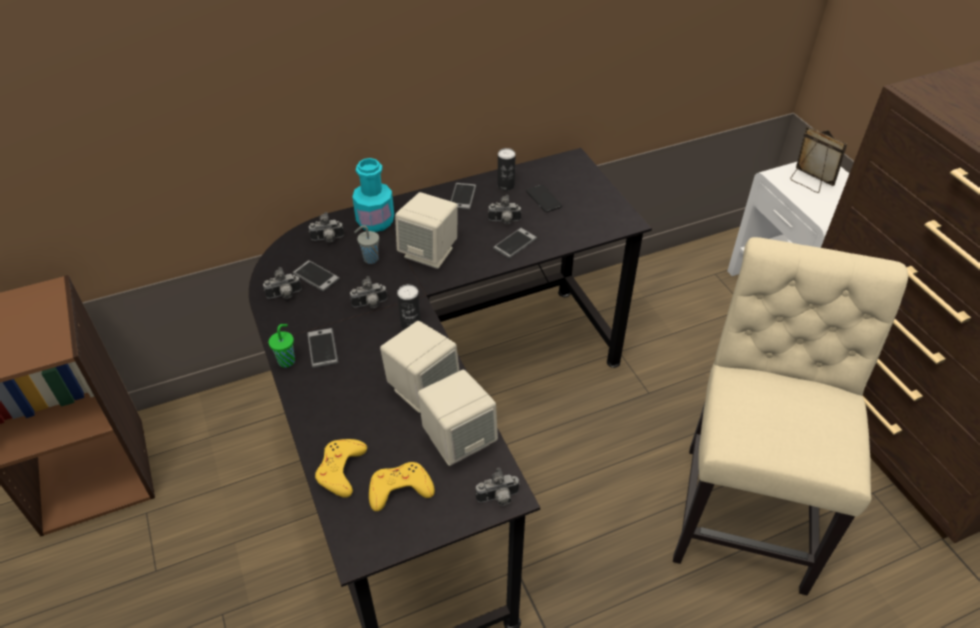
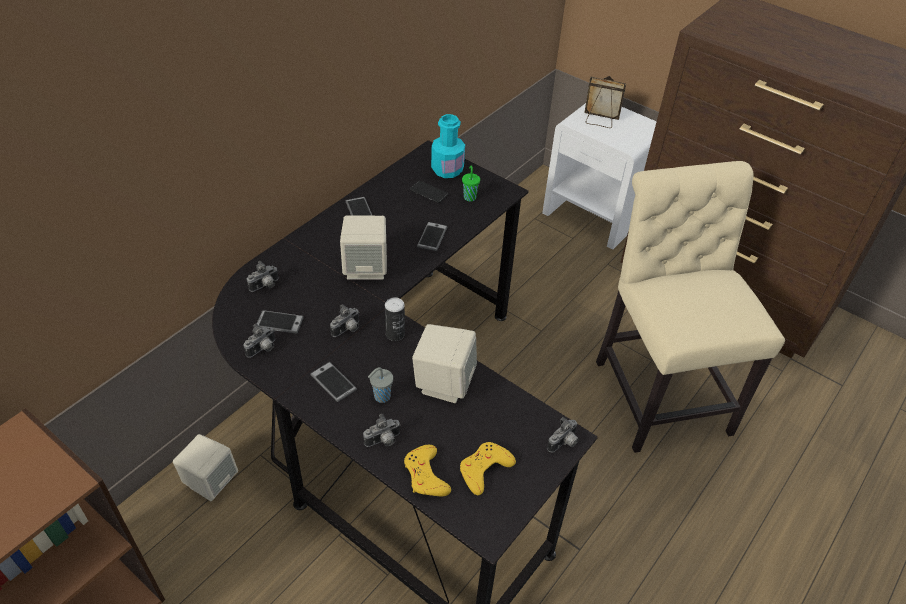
camera: 30 degrees left, 0 degrees up
(287, 360) = (309, 405): green cup -> green cup (469, 197)
(370, 259) = (317, 291): grey cup -> grey cup (381, 397)
(375, 221) = (297, 256): turquoise bottle -> turquoise bottle (447, 169)
(458, 440) = (502, 411): beige speaker -> beige speaker (211, 481)
(504, 221) = (410, 221): camera -> camera (383, 441)
(506, 186) = (389, 190): can -> none

